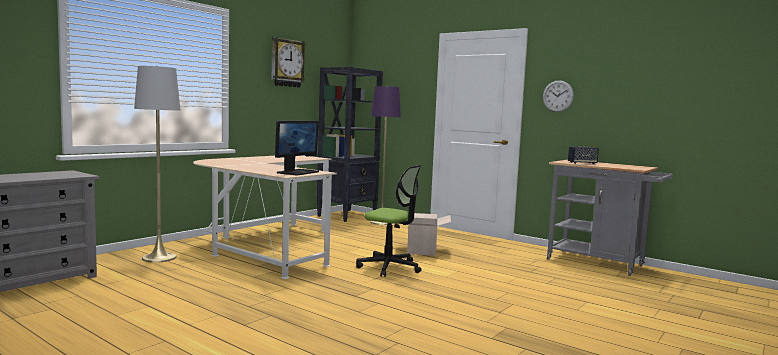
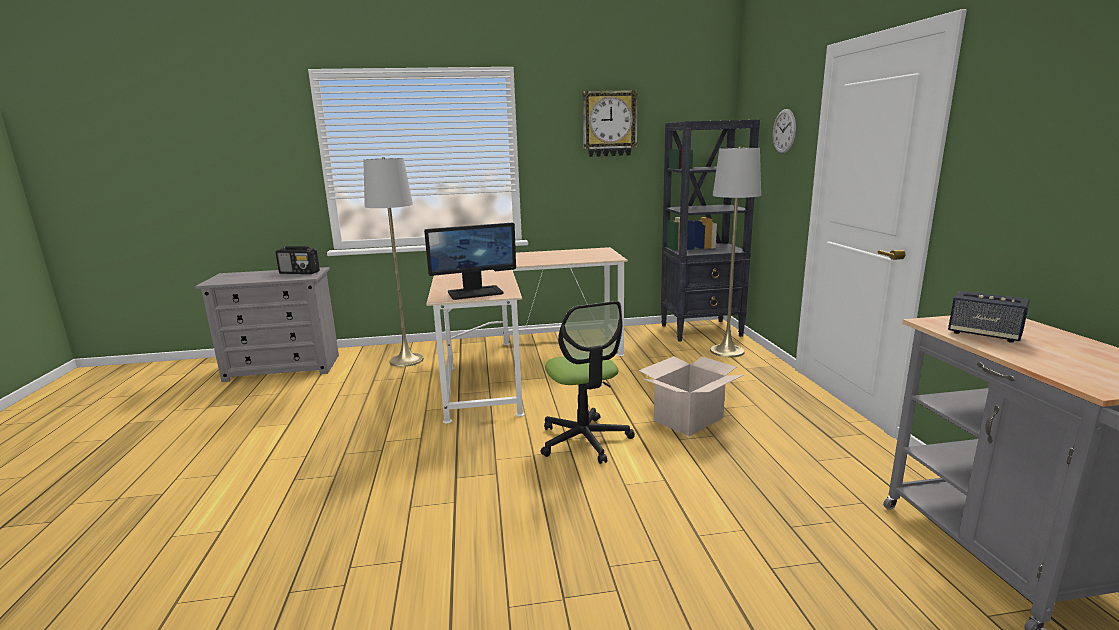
camera: 45 degrees right, 10 degrees up
(58, 174) = (300, 273): none -> radio
(381, 222) = (727, 351): purple floor lamp -> grey floor lamp
(558, 96) = (1005, 164): wall clock -> wall clock (784, 131)

